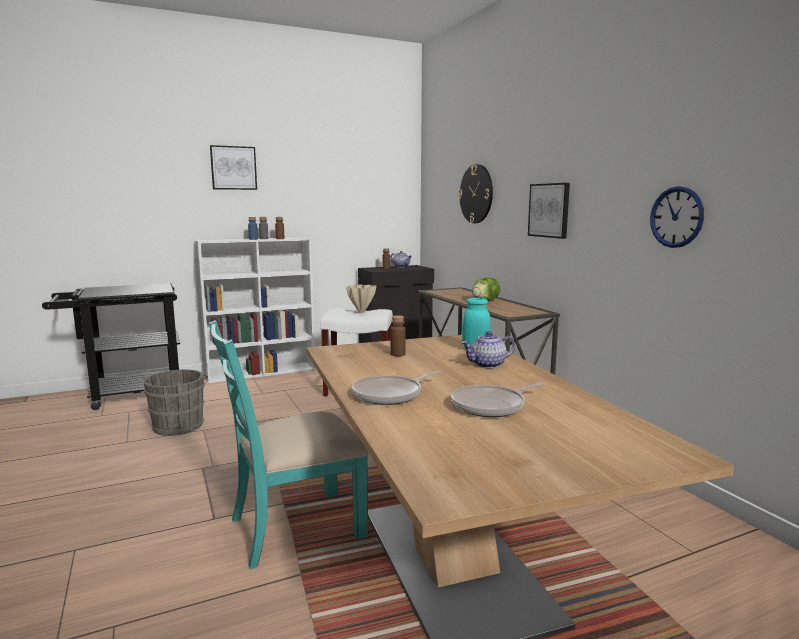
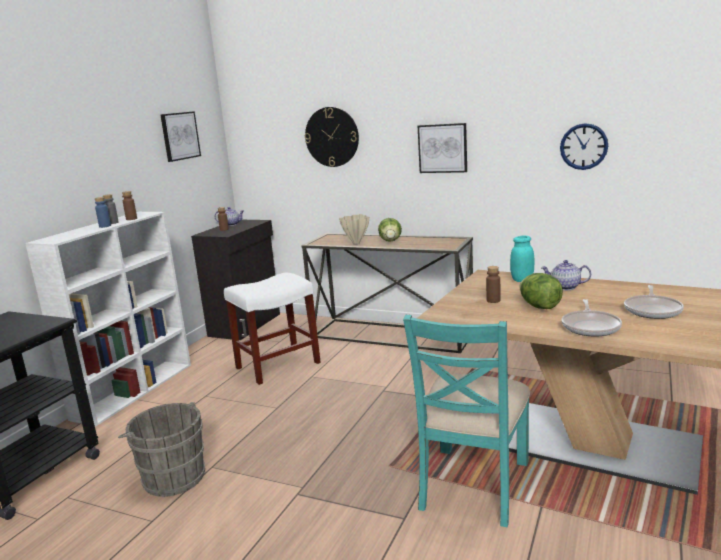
camera: 40 degrees left, 5 degrees up
(233, 168) = (50, 135): picture -> picture (179, 136)
(361, 312) = (272, 282): beige vase -> beige vase (356, 244)
(412, 369) = (539, 306): none -> lettuce
(487, 365) = (565, 287): teapot -> teapot turned 75 degrees clockwise

